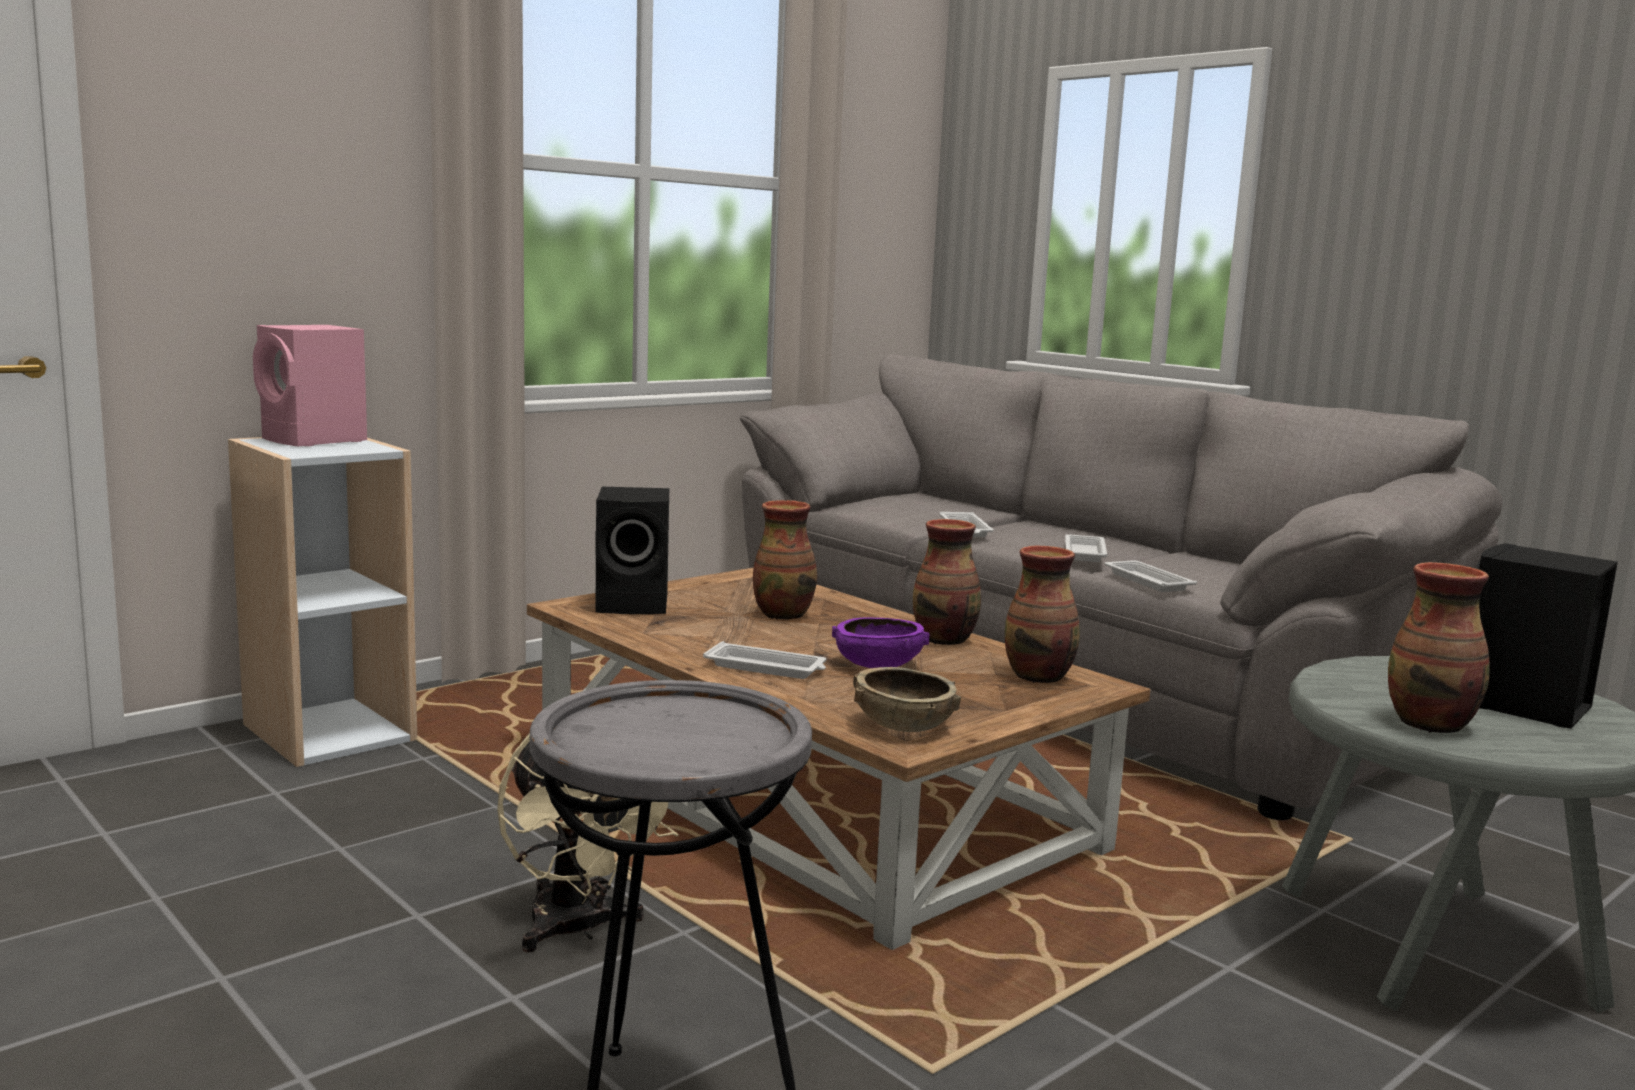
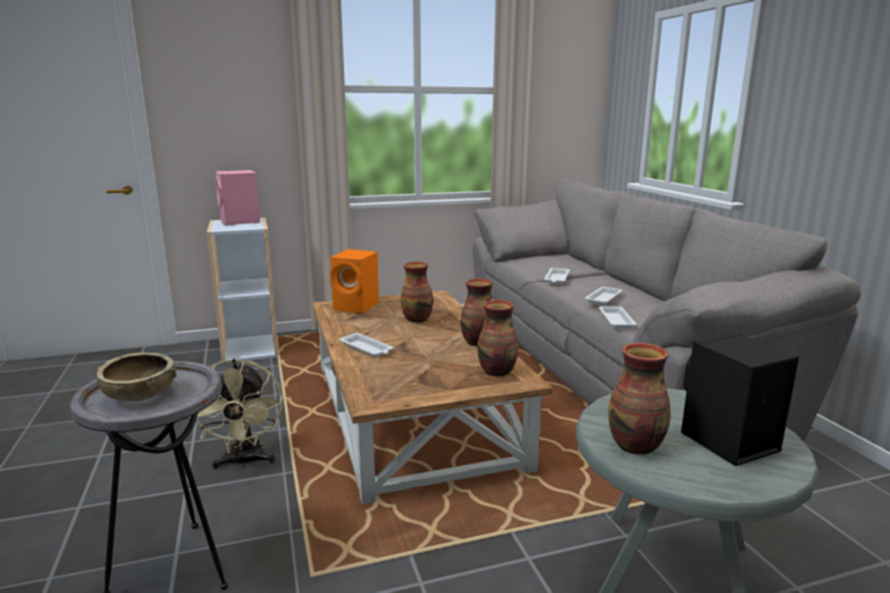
camera: 25 degrees right, 5 degrees up
(635, 604) = (357, 307): black speaker -> orange speaker
(879, 665) = (422, 354): purple bowl -> none
(903, 726) = (384, 392): brown bowl -> brown bowl (140, 395)

